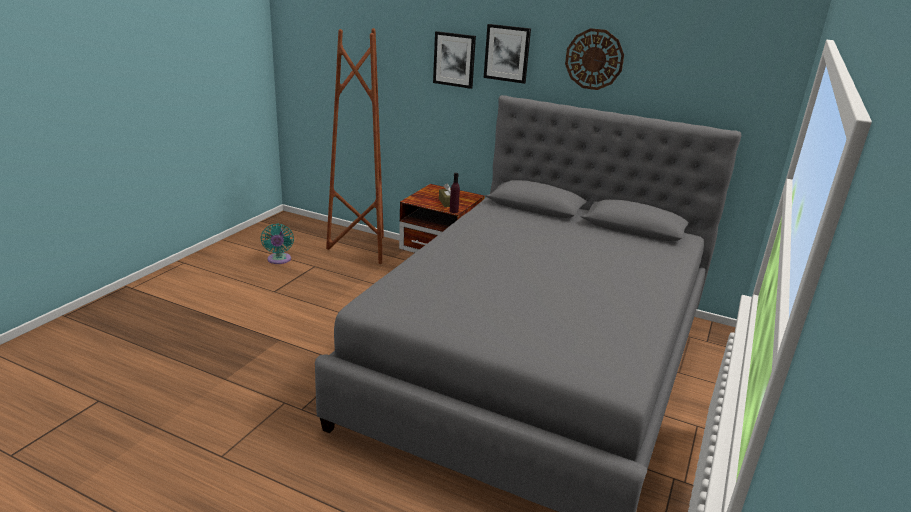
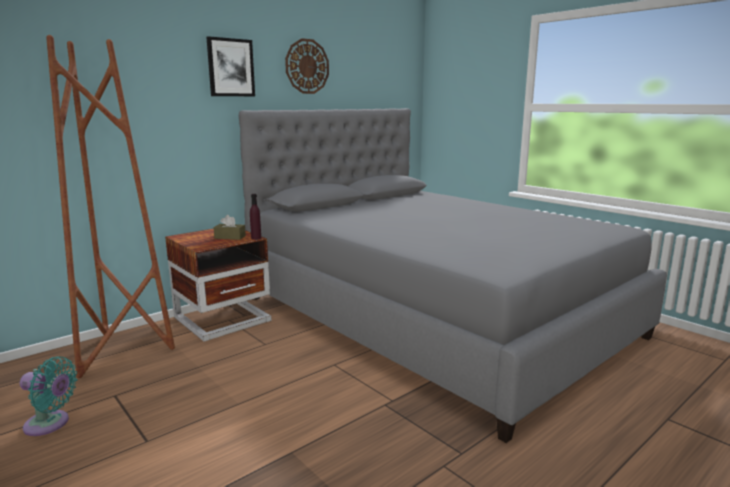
camera: 65 degrees left, 10 degrees down
(454, 59) = (172, 80): picture -> none

